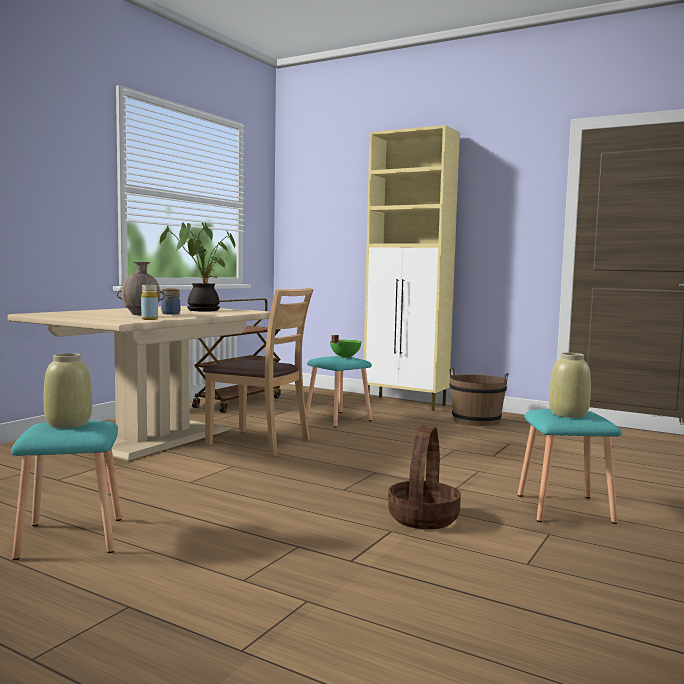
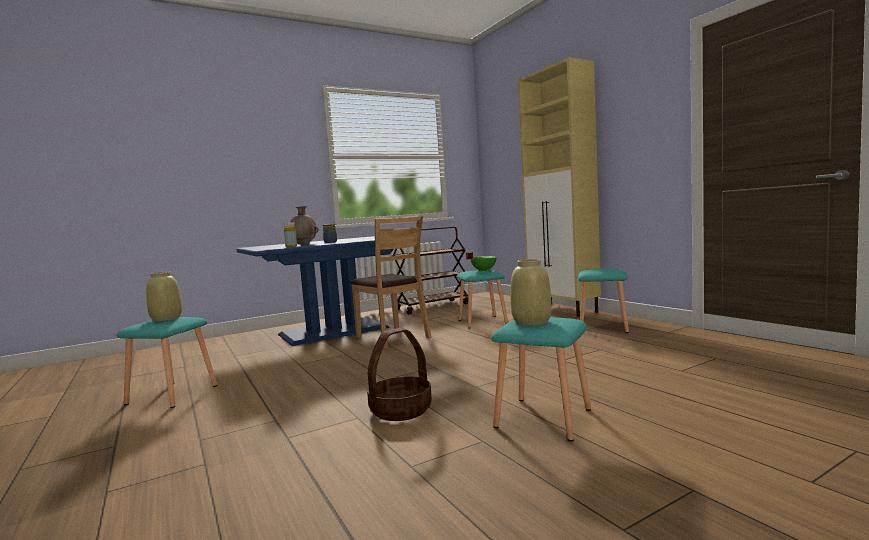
camera: 30 degrees right, 0 degrees up
(155, 438) = (334, 331): beige dining table -> blue dining table
(201, 310) = (368, 238): potted plant -> none
(476, 420) = (604, 326): brown bucket -> turquoise stool

